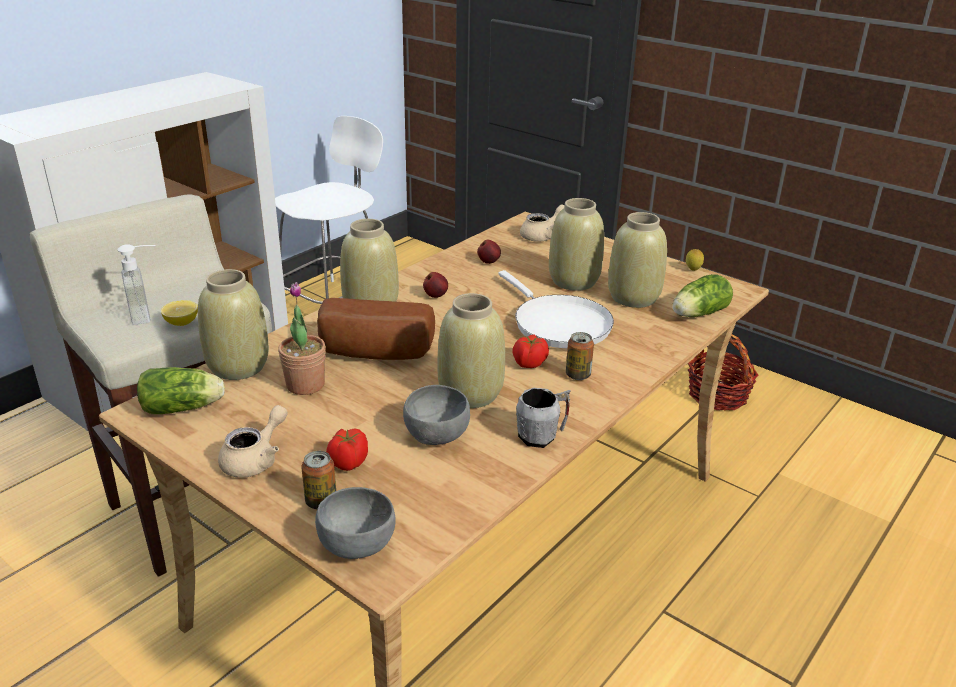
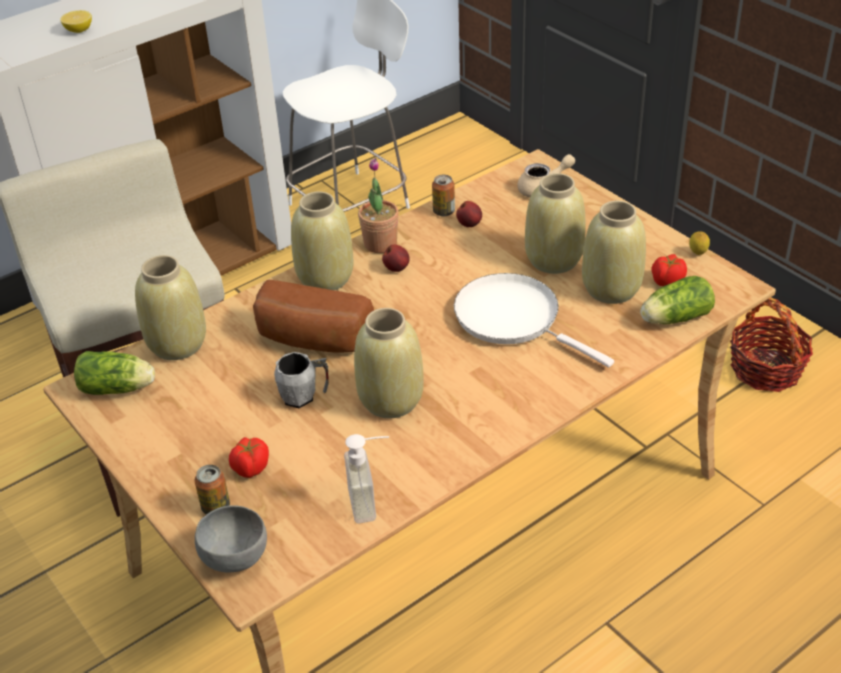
camera: 15 degrees right, 10 degrees up
(149, 313) = (104, 273): soap dispenser -> soap dispenser (372, 502)
(181, 323) = (132, 288): lemon -> lemon (79, 30)
(256, 460) = (169, 455): beige teapot -> none
(305, 385) = (235, 373): potted plant -> potted plant (380, 244)
(437, 436) = (342, 447): grey bowl -> none
(529, 363) = (463, 368): tomato -> tomato (667, 281)
(542, 436) = (444, 459): grey mug -> grey mug (304, 395)
(558, 324) = (513, 318): white frying pan -> white frying pan turned 150 degrees clockwise
(578, 375) = (508, 388): can -> can (444, 211)

